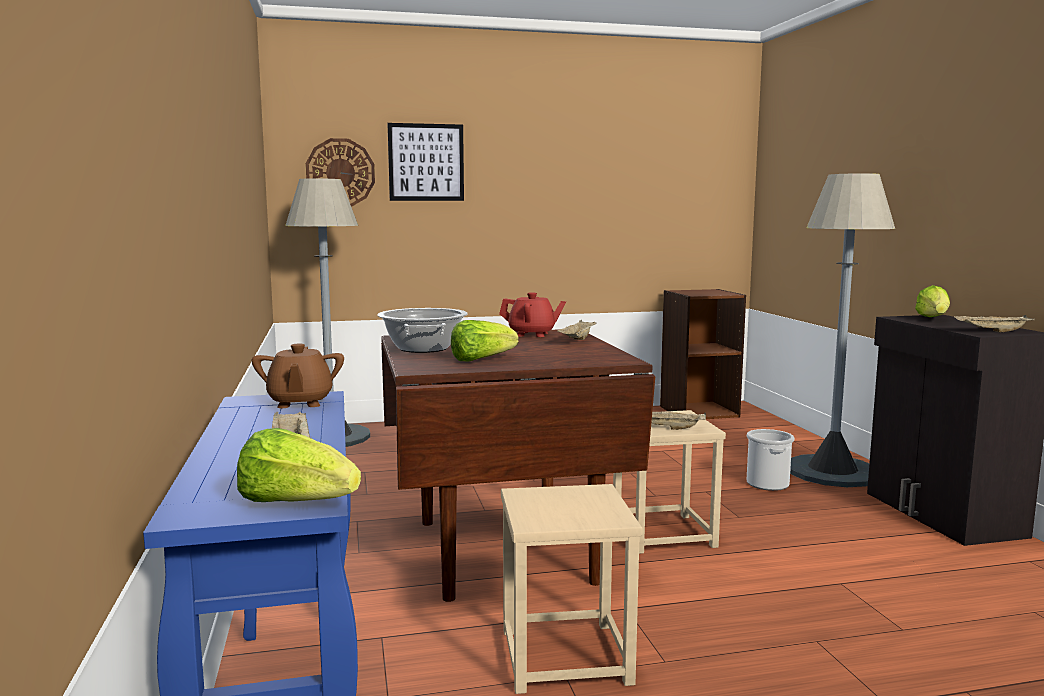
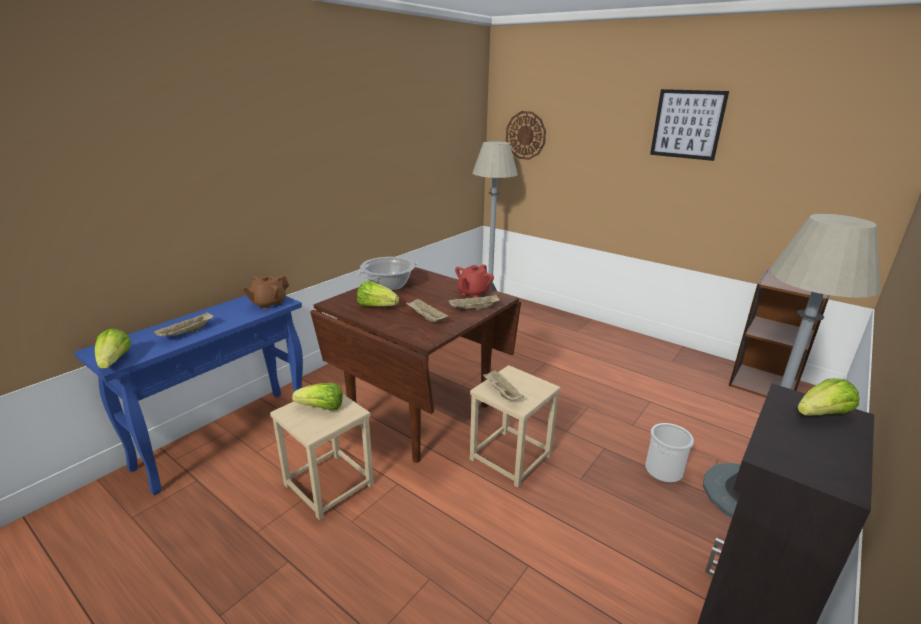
camera: 50 degrees right, 15 degrees up
(426, 162) = (580, 131): picture -> picture (687, 124)
(532, 334) = (473, 293): red teapot -> red teapot turned 60 degrees clockwise
(559, 503) = (322, 408): none -> lettuce
(992, 331) = (796, 463): beige tray -> beige tray (426, 318)

